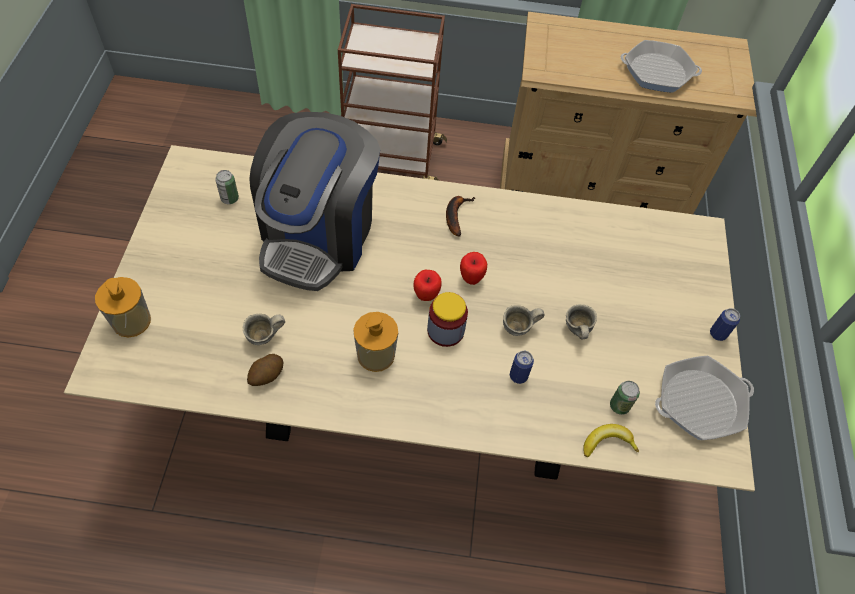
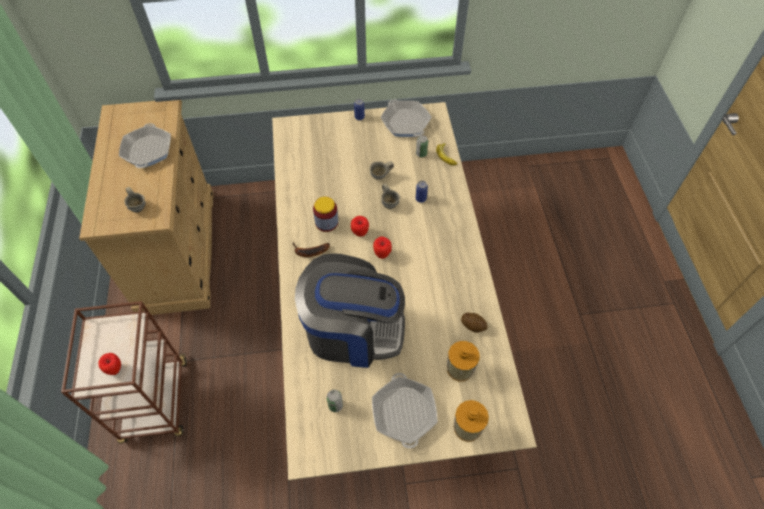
camera: 100 degrees left, 0 degrees up
(186, 260) = (404, 412): none -> frying pan
(265, 339) = (448, 336): grey mug -> grey mug (139, 207)
(370, 51) = (115, 369): none -> apple
(376, 355) = (434, 271): soap dispenser -> soap dispenser (460, 369)
(445, 330) = (404, 239): jar -> jar (326, 222)

